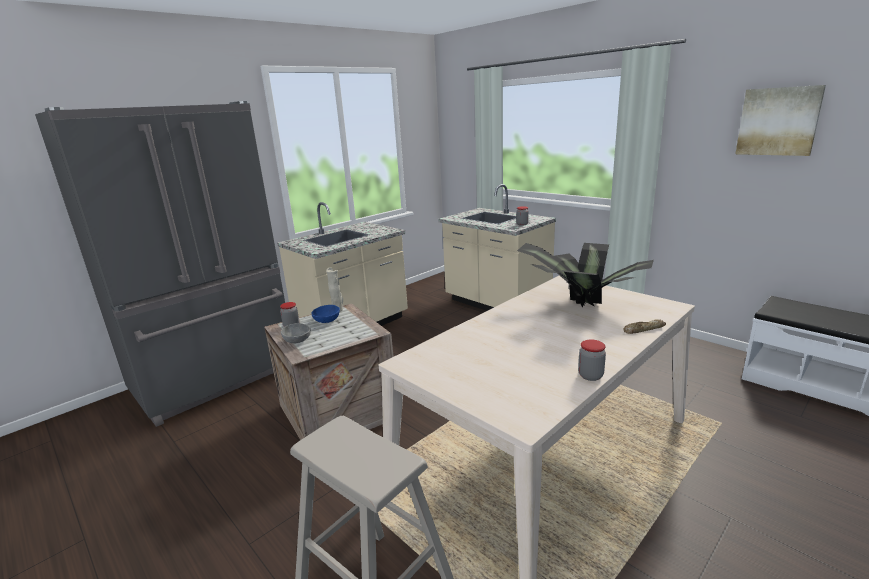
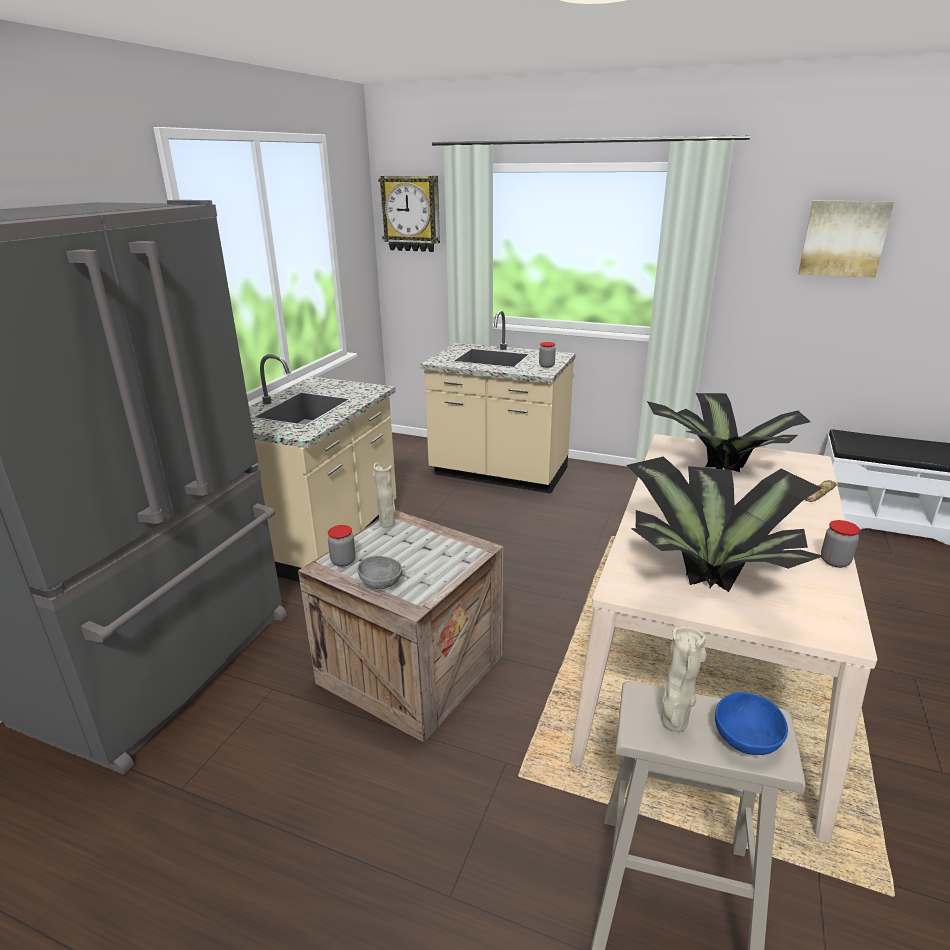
camera: 25 degrees left, 5 degrees up
(327, 321) = (390, 543): blue bowl -> blue bowl (748, 740)
(337, 445) = (673, 723): none -> beige vase
(458, 118) = (411, 214): none -> wall clock
(479, 363) = (708, 571): none -> potted plant

